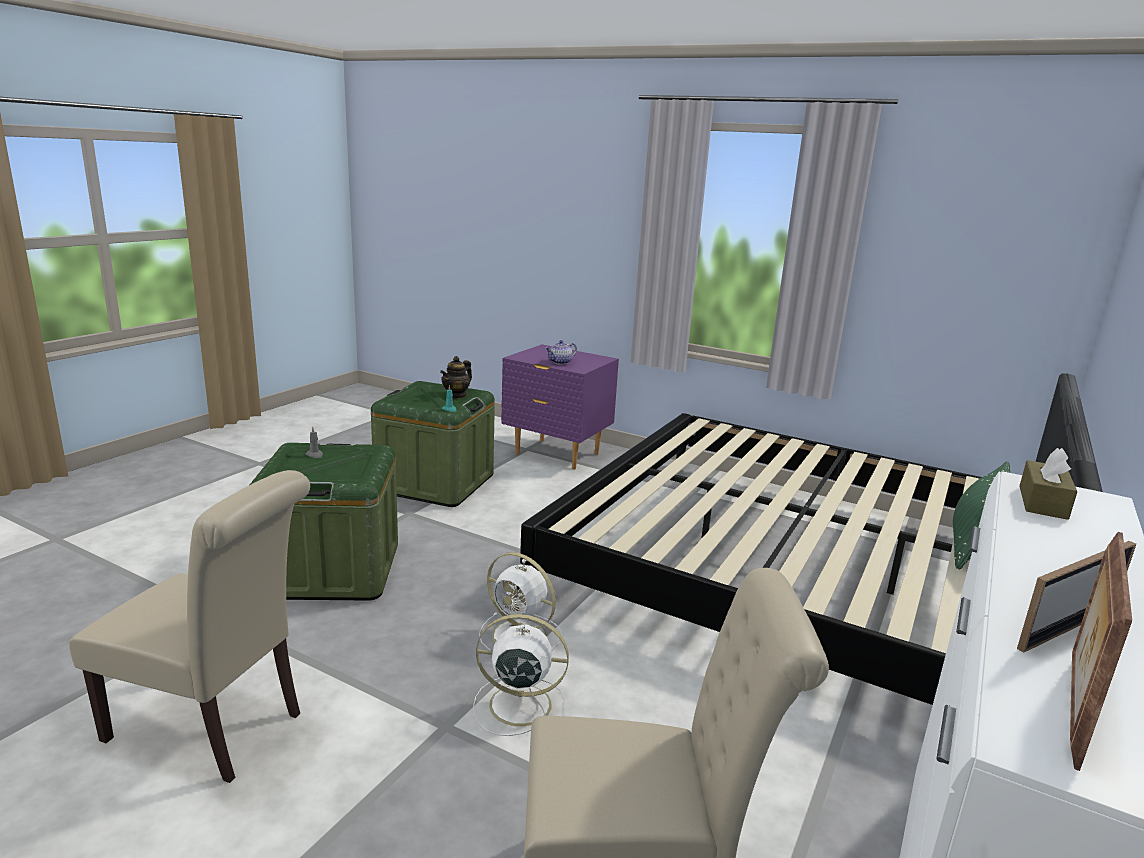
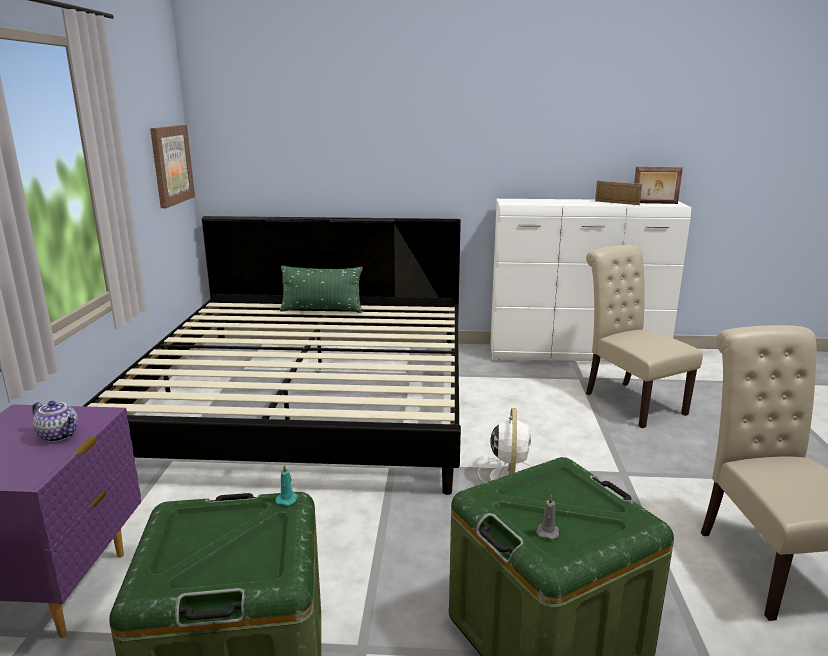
camera: 115 degrees left, 0 degrees up
(456, 395) = (196, 527): teapot -> none
(517, 704) = (574, 457): white fan -> none
(1024, 285) = (171, 165): none -> picture
(1042, 502) = (525, 203): brown tissue box -> none

